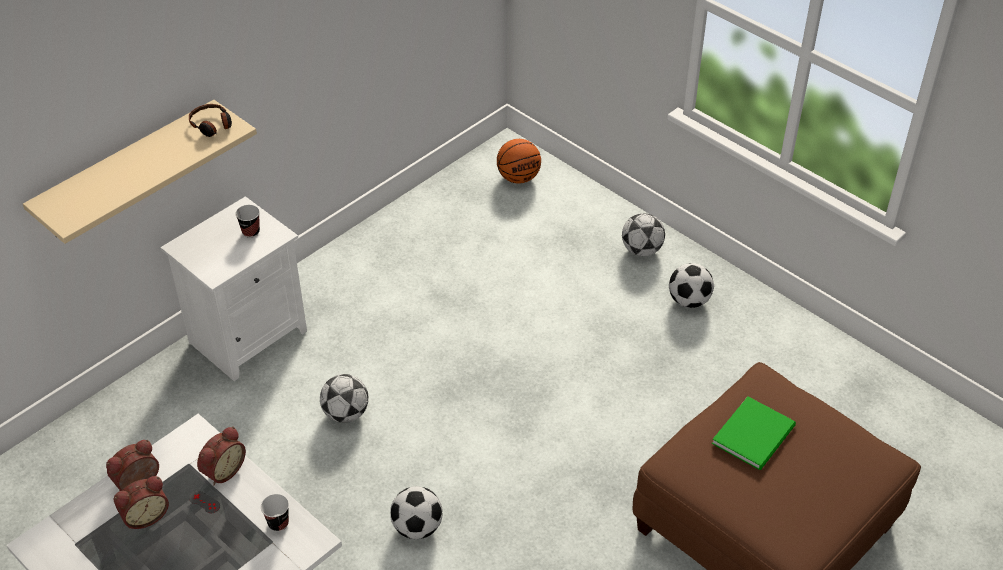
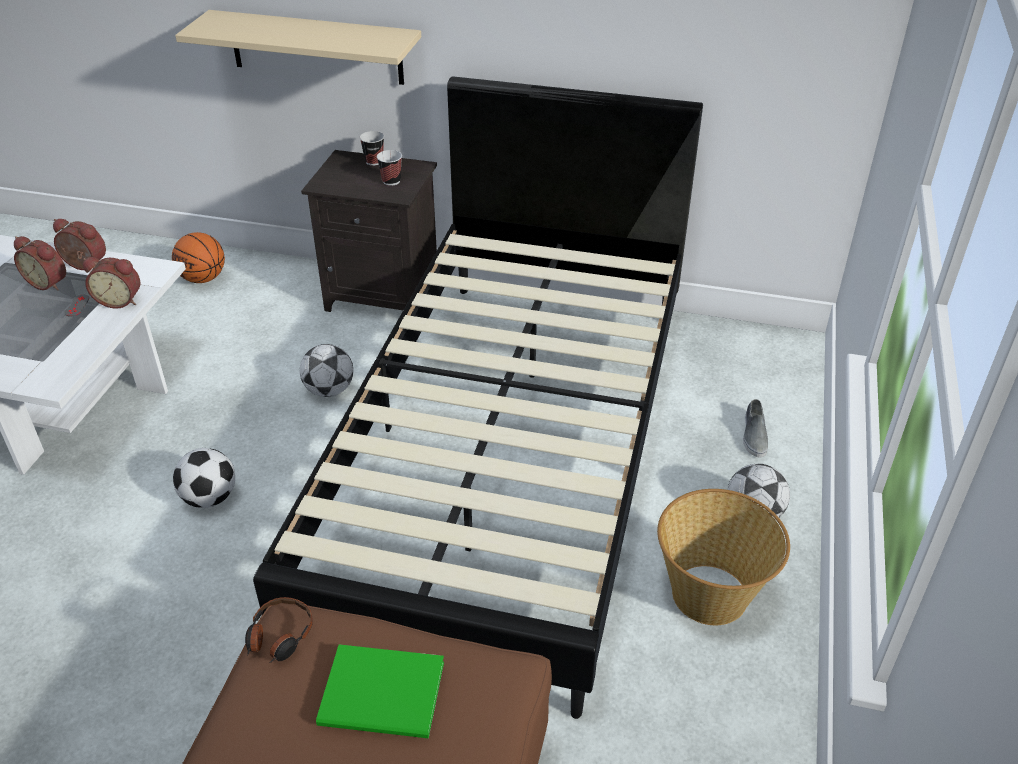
camera: 60 degrees right, 5 degrees down
(212, 125) = (381, 40): headphones -> headphones (279, 636)
(248, 335) = (384, 295): white nightstand -> black nightstand
(278, 523) = (66, 355): cup -> cup (374, 161)
(501, 339) = (509, 454): none -> black bed
(518, 178) = (759, 371): basketball -> basketball (203, 278)
(576, 213) = (754, 435): none -> grey shoe
(689, 301) = (711, 594): football -> basket

